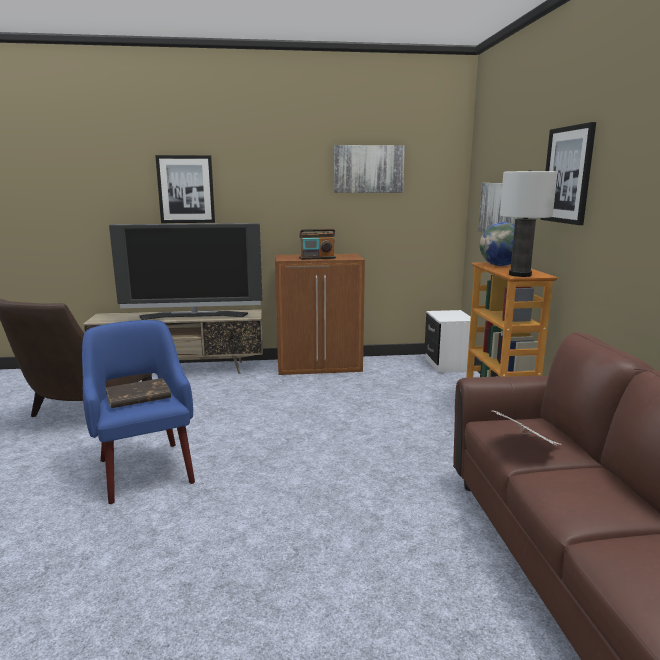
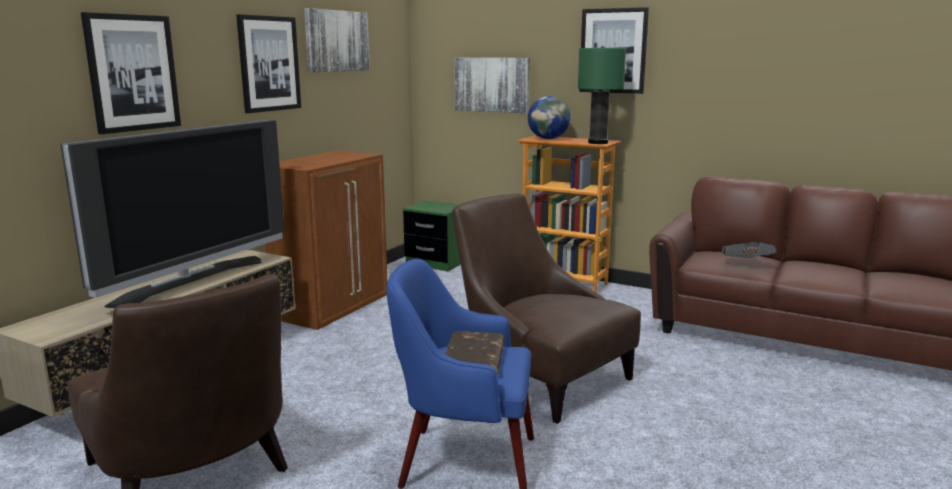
camera: 55 degrees left, 0 degrees up
(295, 185) = (269, 64): none -> picture
(295, 457) = (539, 376): none -> brown armchair
(317, 258) = (331, 160): radio -> none
(447, 365) = (436, 263): white nightstand -> green nightstand
(520, 275) = (598, 142): white table lamp -> green table lamp

